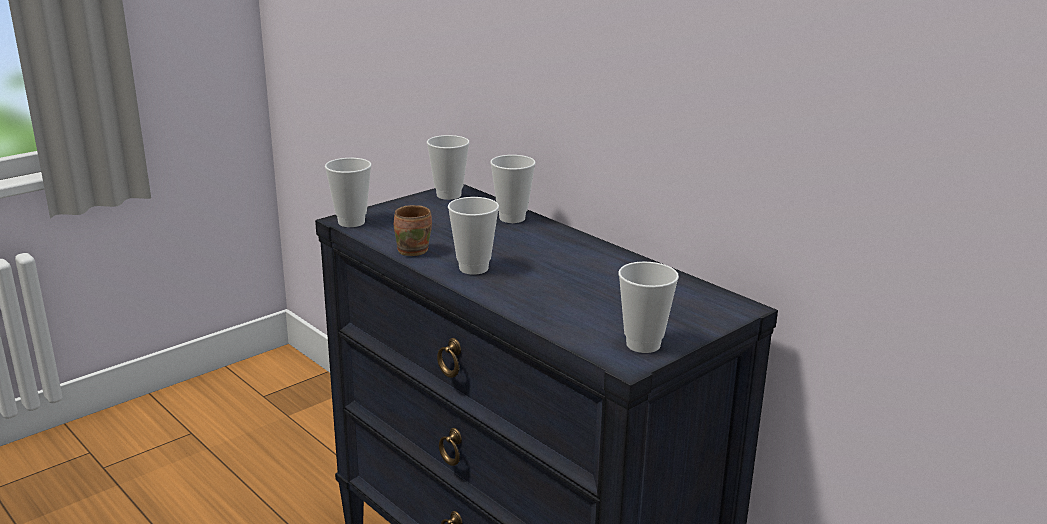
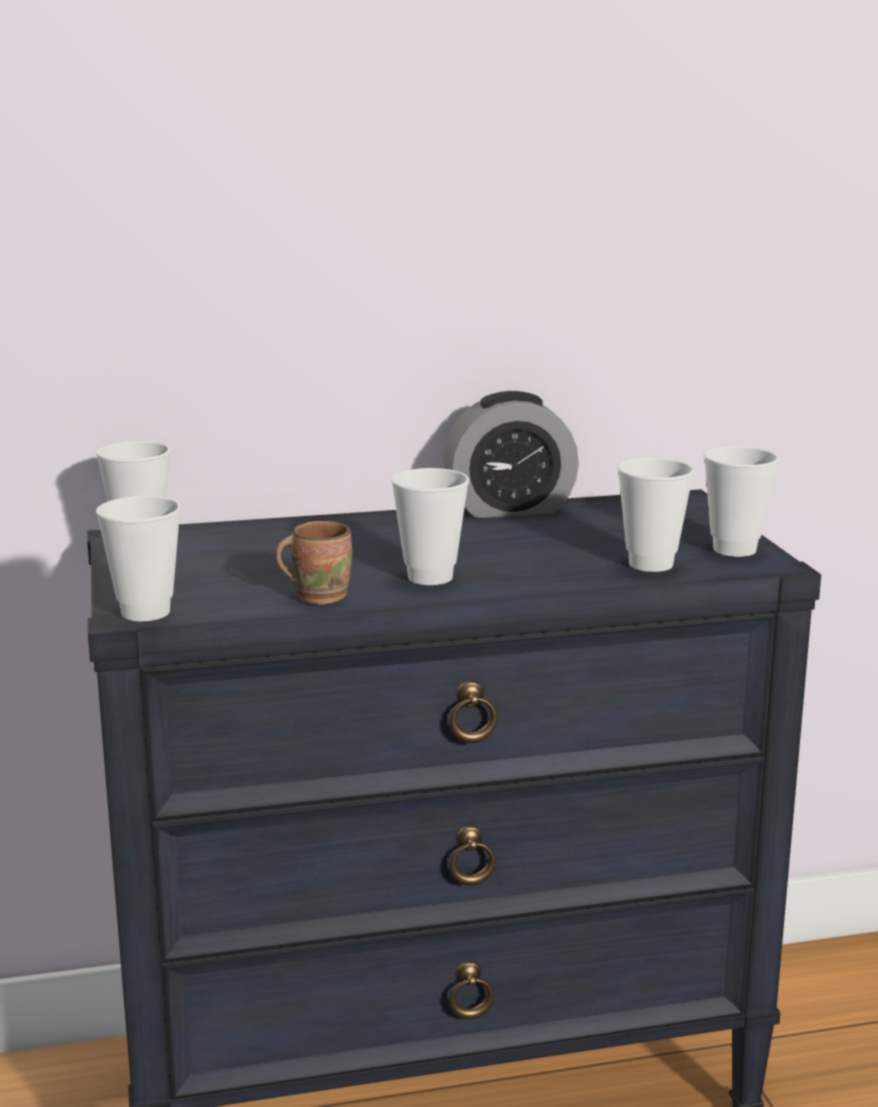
camera: 60 degrees left, 5 degrees down
(512, 218) = (288, 530): cup -> cup (651, 564)
(631, 261) = (509, 509): none -> alarm clock

